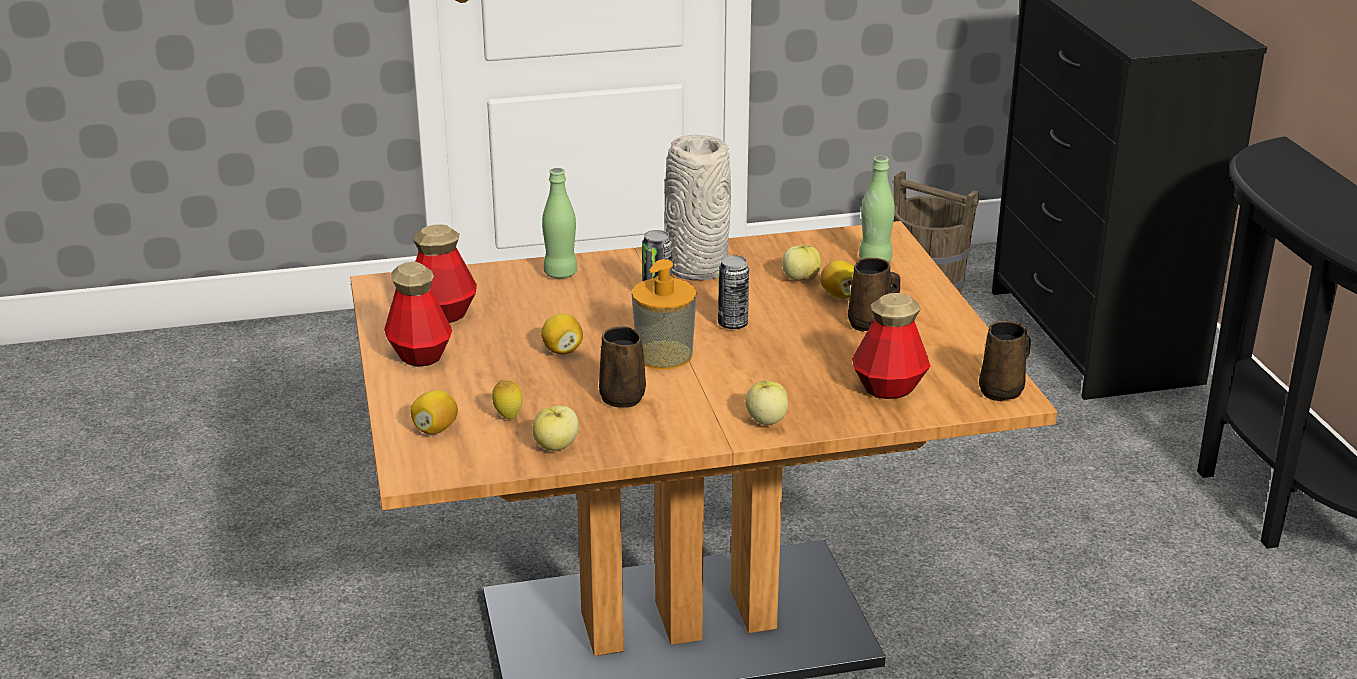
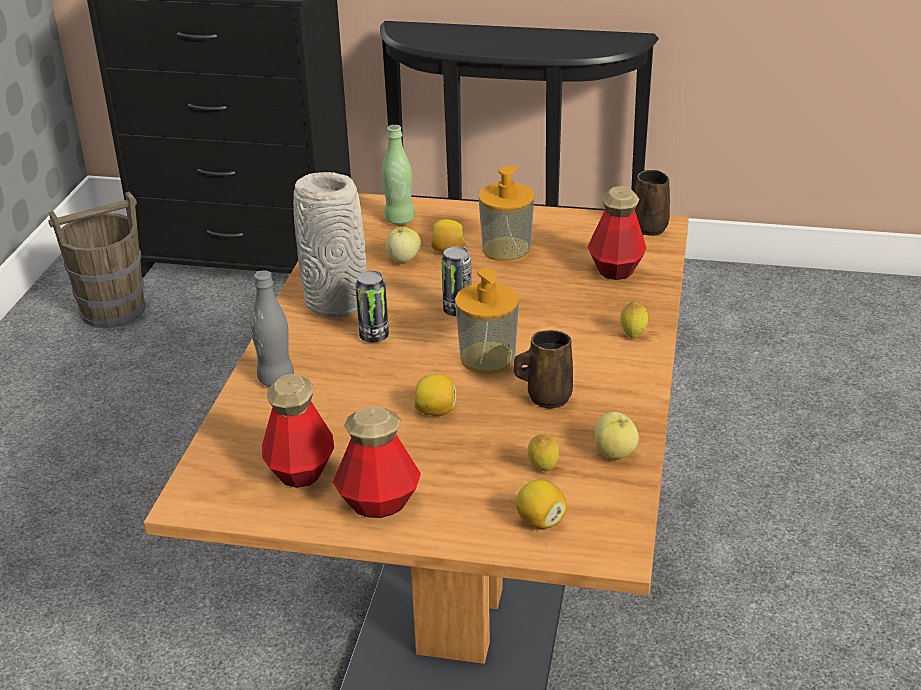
camera: 65 degrees left, 5 degrees up
(560, 273) = (276, 379): green bottle -> grey bottle
(766, 420) = (633, 335): apple -> lemon
(871, 323) = (506, 249): brown mug -> soap dispenser

